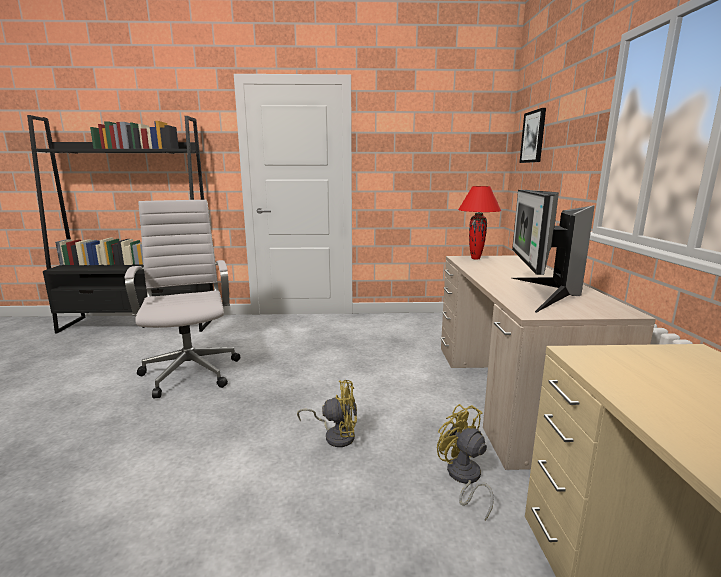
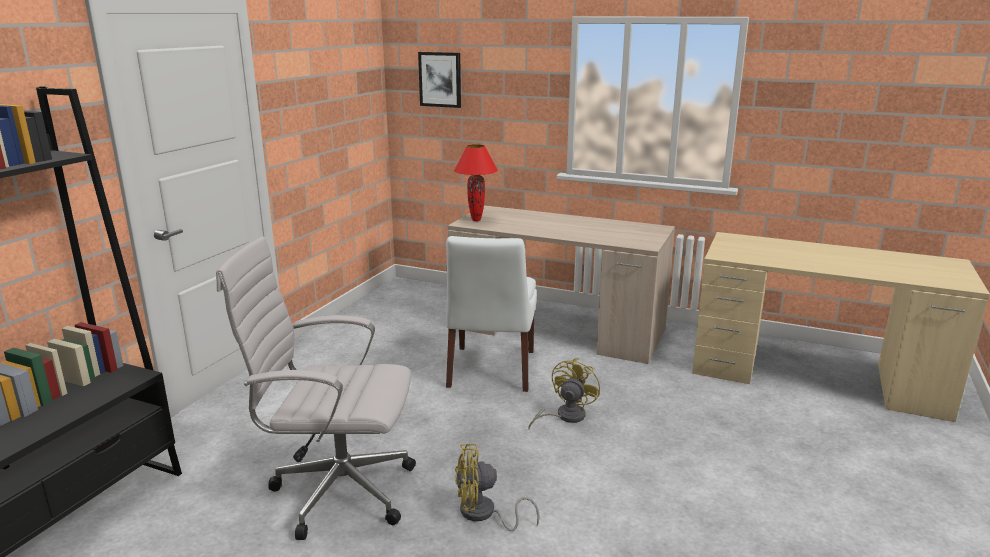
camera: 65 degrees left, 5 degrees up
(387, 381) = (491, 370): none -> white chair
(463, 478) = (649, 380): yellow fan -> yellow fan (483, 514)
(539, 293) = (607, 232): monitor -> none

